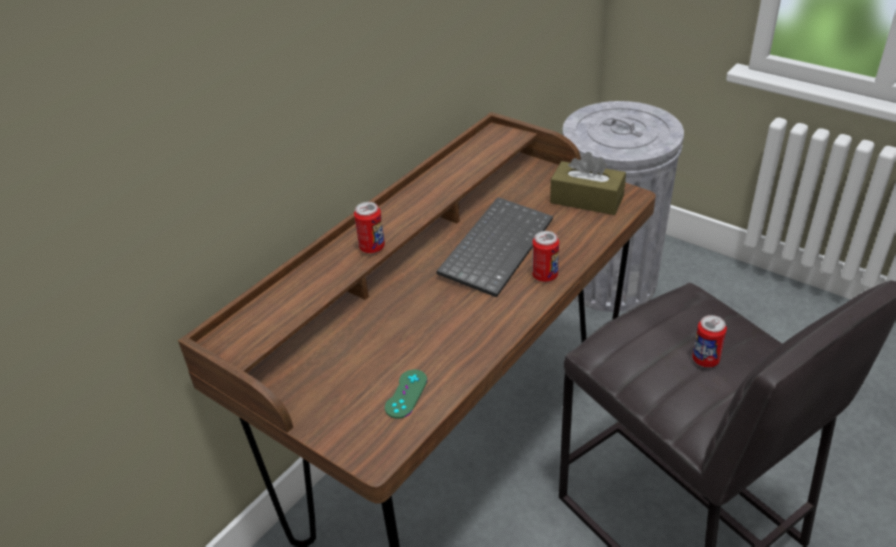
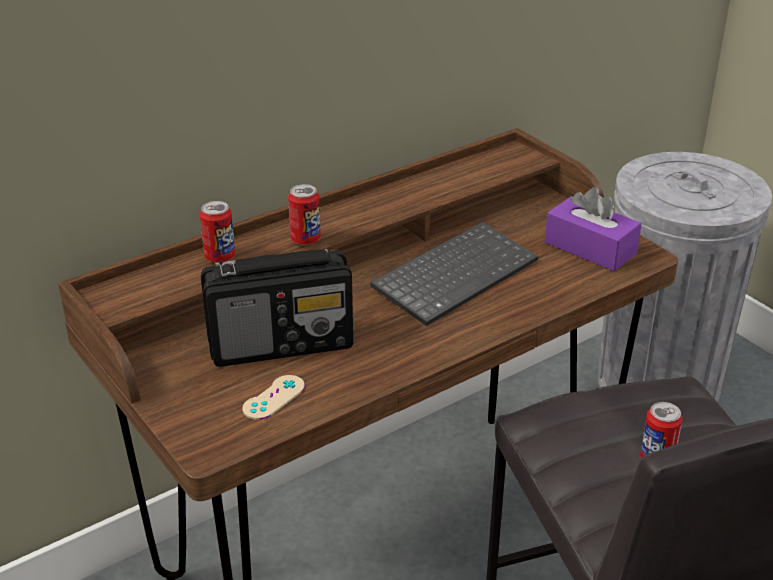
camera: 15 degrees right, 5 degrees down
(388, 343) = (282, 344): none -> radio
(406, 394) = (274, 397): green game controller -> beige game controller
(545, 276) = (494, 316): can -> can (220, 257)
(587, 199) = (590, 248): brown tissue box -> purple tissue box

